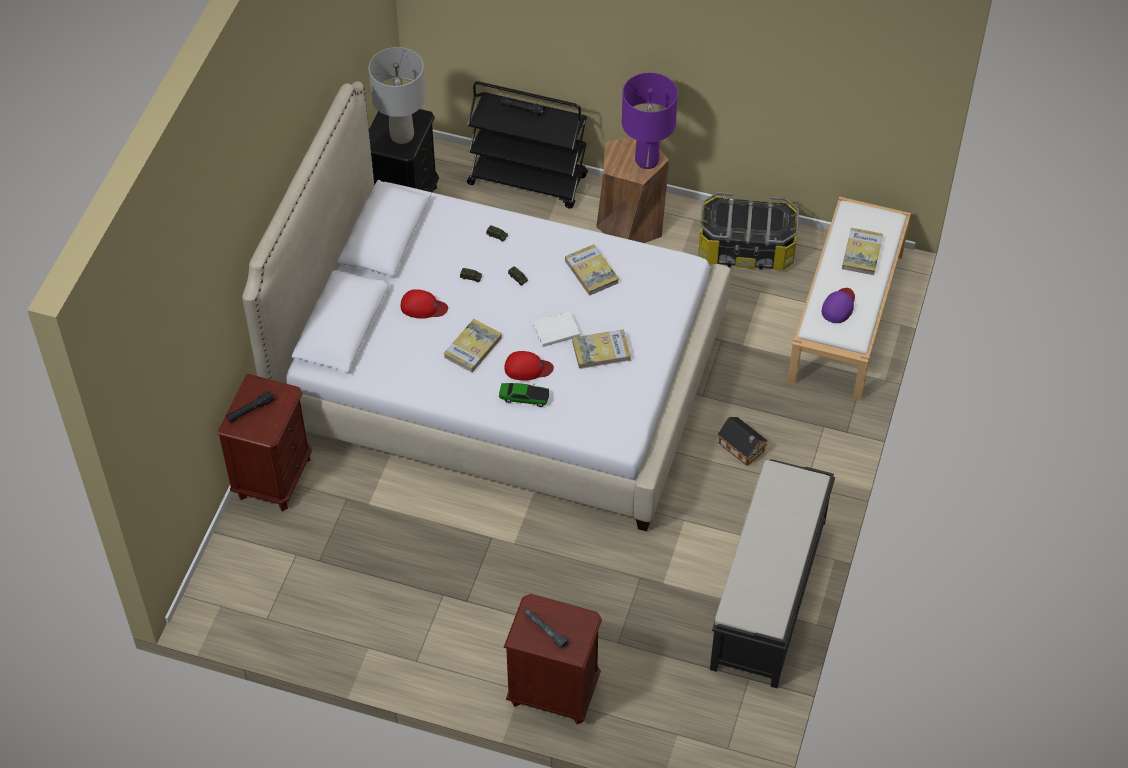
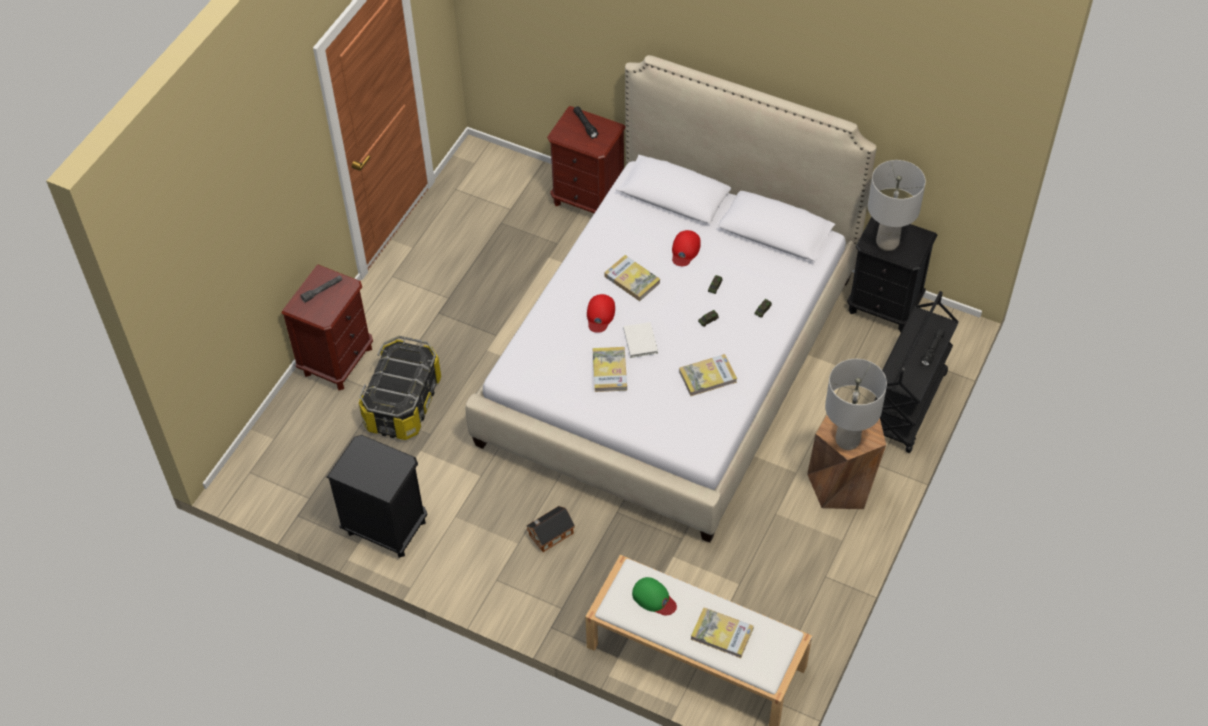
camera: 100 degrees right, 0 degrees up
(524, 398) = (569, 310): toy car -> none
(646, 160) = (848, 440): purple table lamp -> grey table lamp
(746, 249) = (797, 580): storage box -> storage box (402, 403)
(768, 596) = (386, 527): black bench -> black nightstand
(839, 306) = (654, 598): purple cap -> green cap

